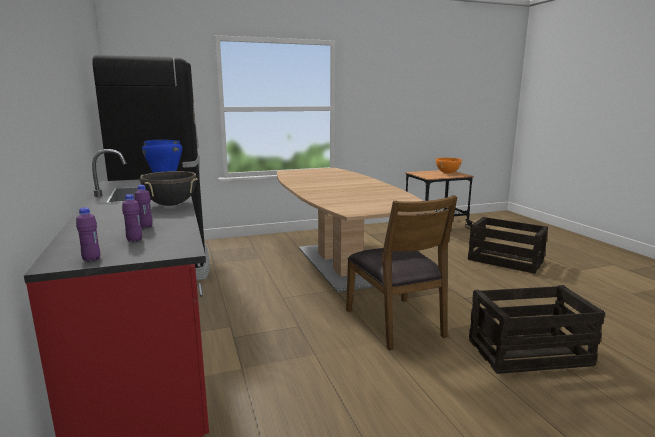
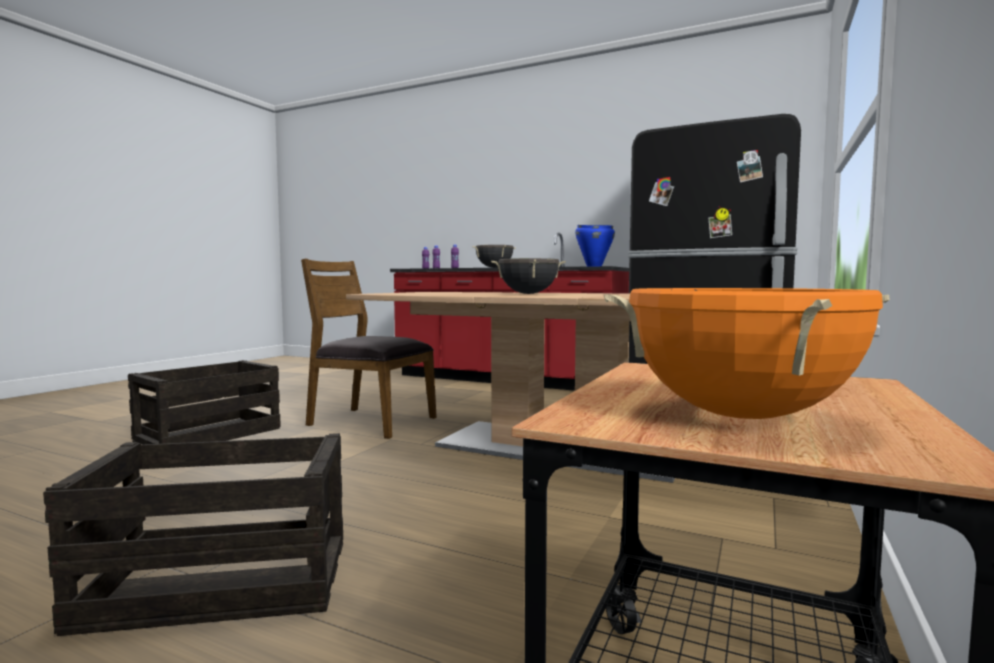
camera: 135 degrees right, 10 degrees down
(343, 189) = (528, 293): none -> black cooking pot

